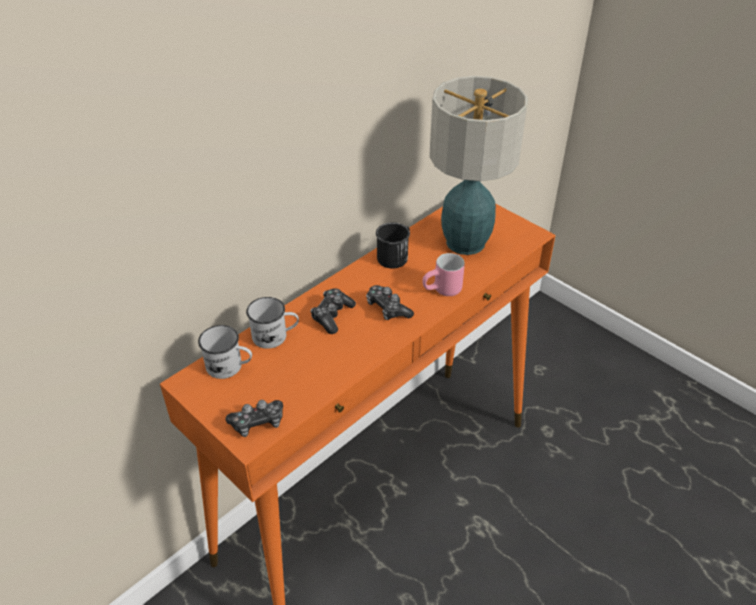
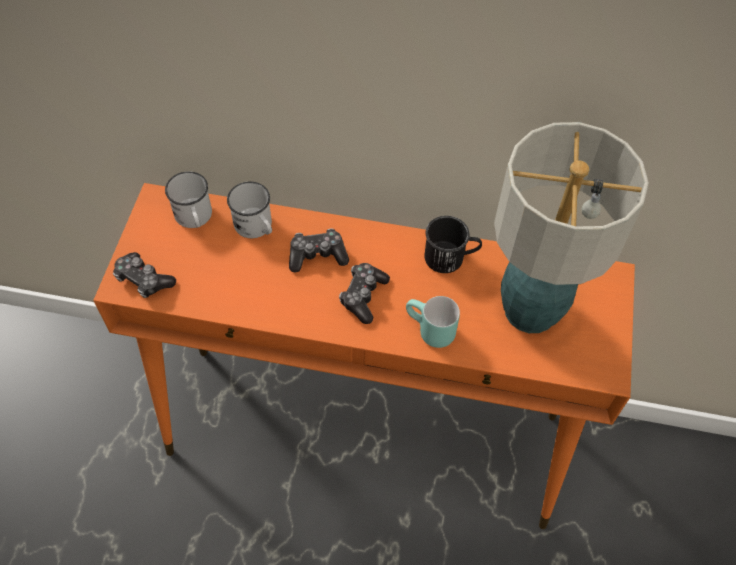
camera: 55 degrees right, 15 degrees up
(443, 292) = (428, 331): pink mug -> turquoise mug

